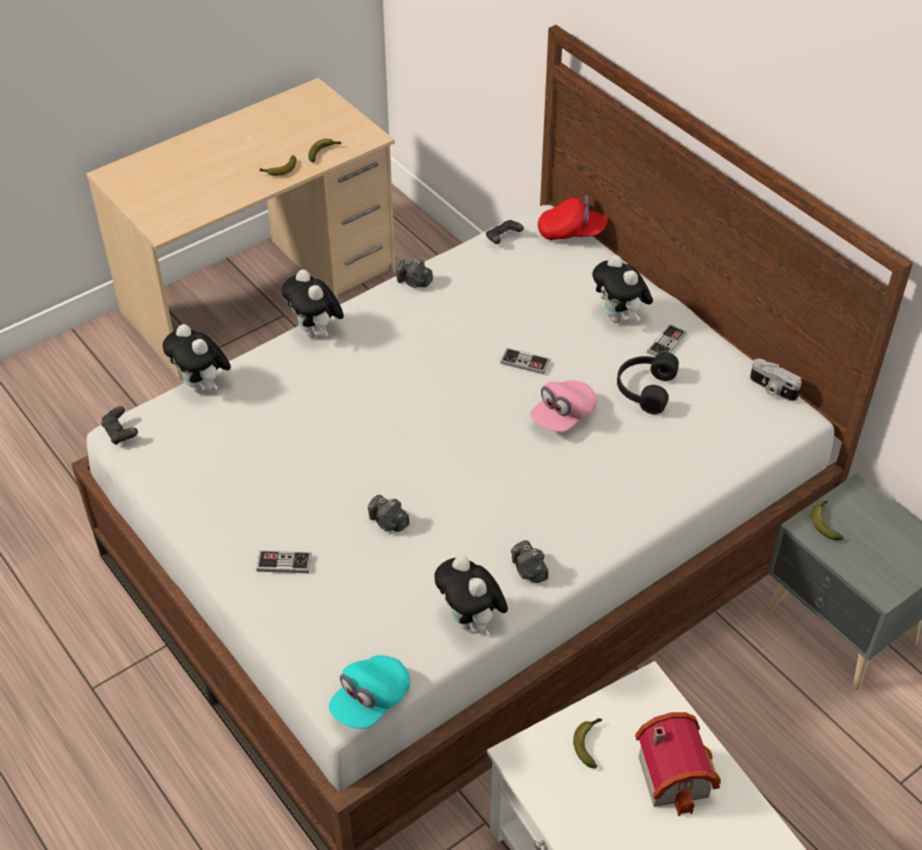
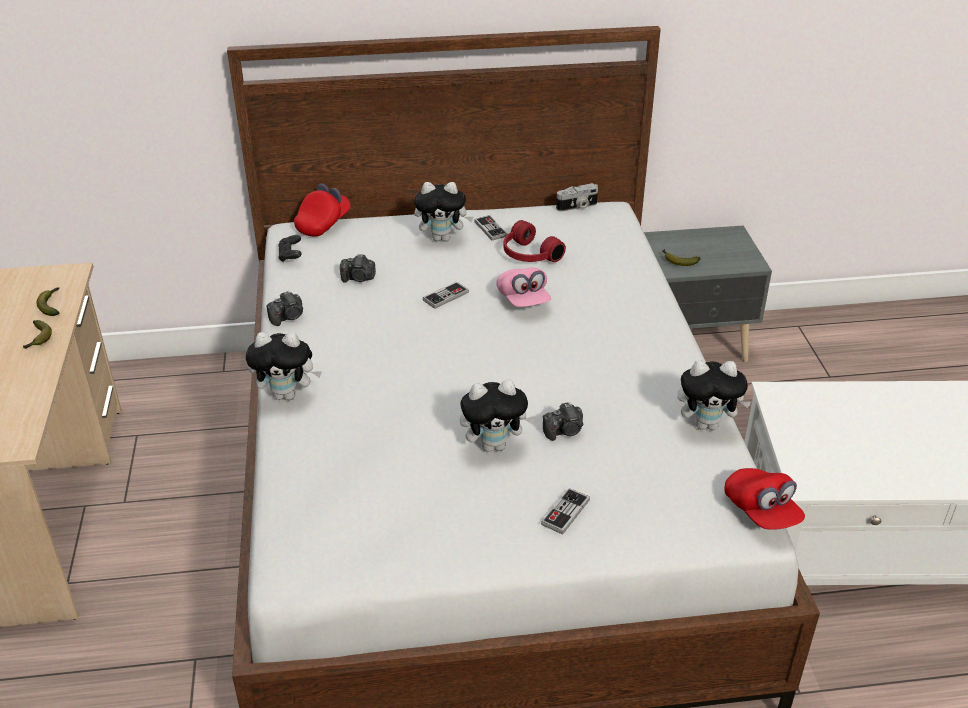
camera: 60 degrees left, 10 degrees down
(120, 433) = (287, 577): black game controller -> none
(203, 387) = (281, 493): plush toy -> plush toy (494, 445)
(370, 701) = (761, 511): turquoise cap -> red cap
(529, 570) = (673, 375): camera -> camera (358, 278)
(589, 743) = (812, 443): banana -> none
(644, 389) = (528, 255): black headphones -> red headphones
(677, 774) = (860, 411): toy house -> none

